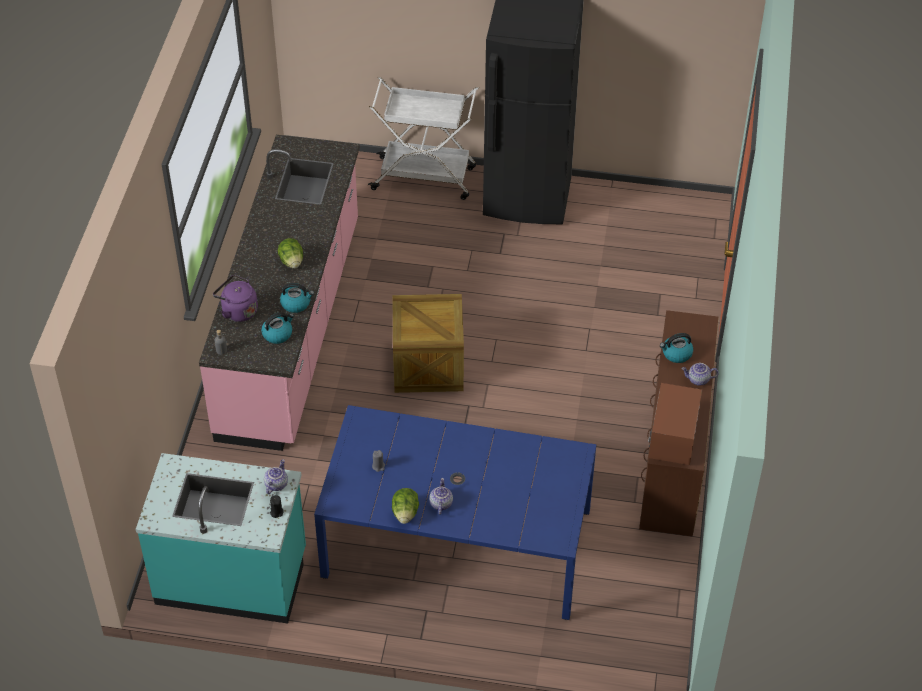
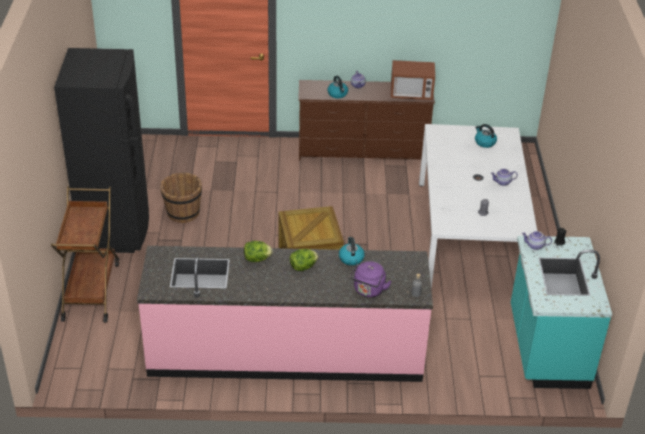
camera: 100 degrees left, 10 degrees down
(278, 334) = (387, 264): kettle -> kettle (484, 142)
(405, 513) = (518, 197): lettuce -> lettuce (257, 259)
(424, 179) = (92, 291): white cart -> brown cart
(457, 543) = (469, 238): blue dining table -> white dining table
(552, 257) = (183, 213): none -> brown bucket

